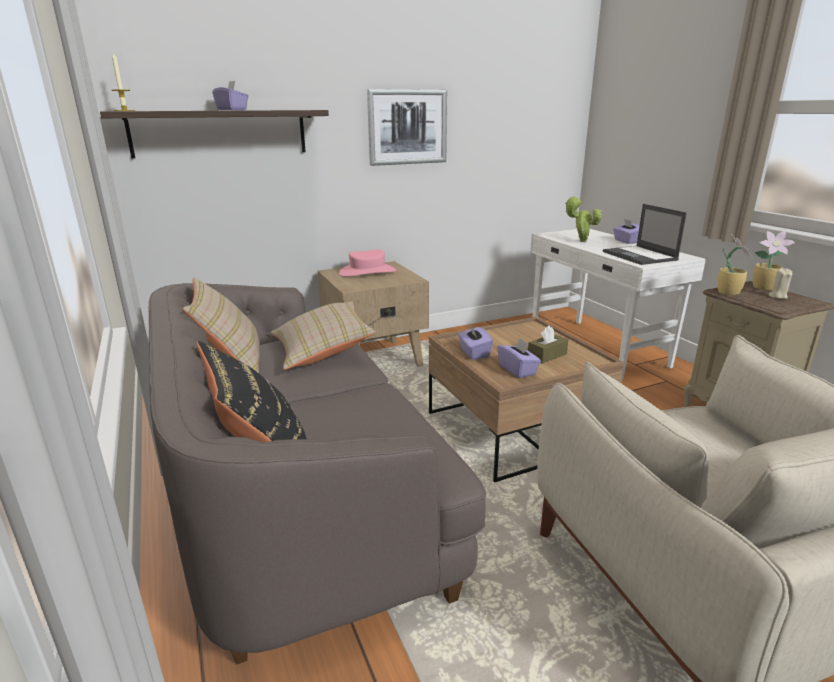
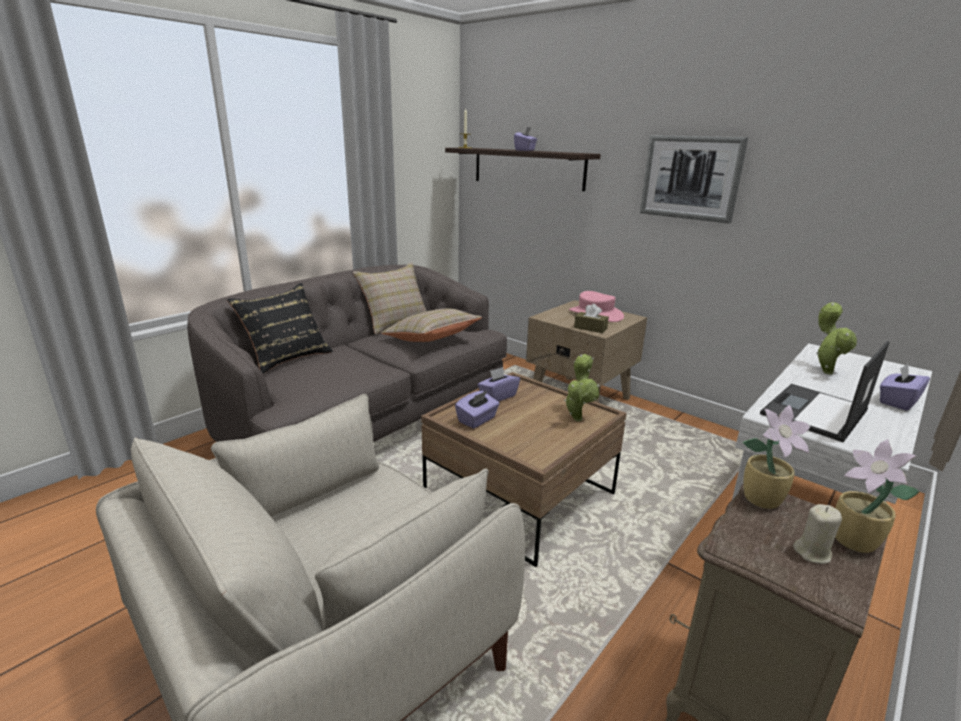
camera: 65 degrees right, 0 degrees up
(532, 333) = (577, 417): none -> potted plant
(547, 355) = (526, 430): brown tissue box -> brown tissue box (590, 328)

